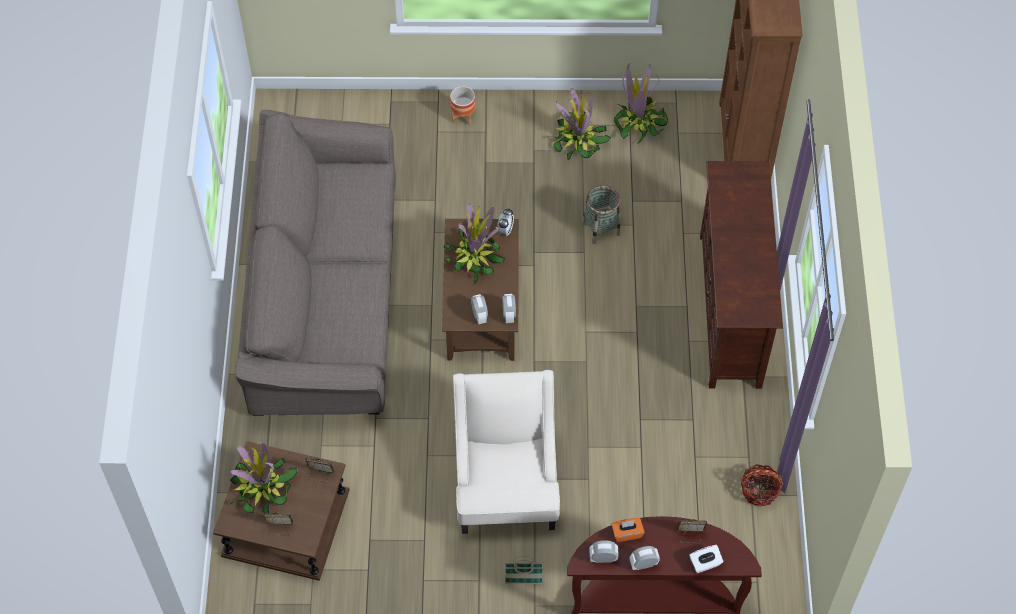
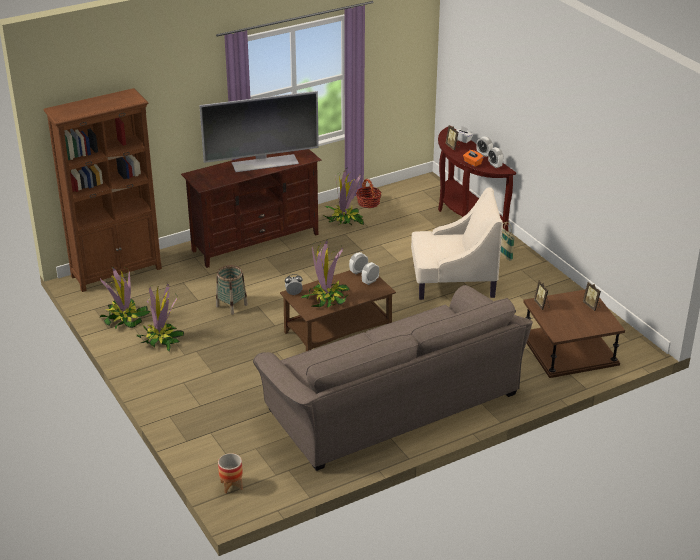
camera: 120 degrees left, 25 degrees down
(262, 489) = (576, 323): potted plant -> potted plant (344, 220)
(463, 116) = (176, 398): planter -> planter (231, 485)
(505, 483) = (452, 280): beige armchair -> beige armchair turned 150 degrees counterclockwise
(744, 259) = (264, 163): none -> television

